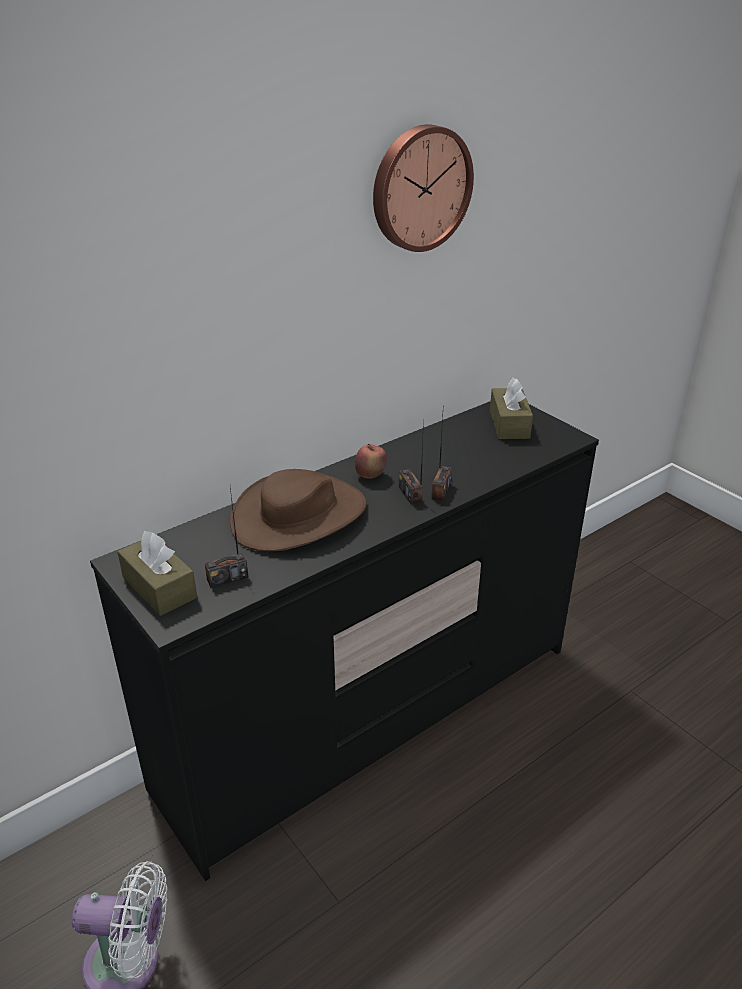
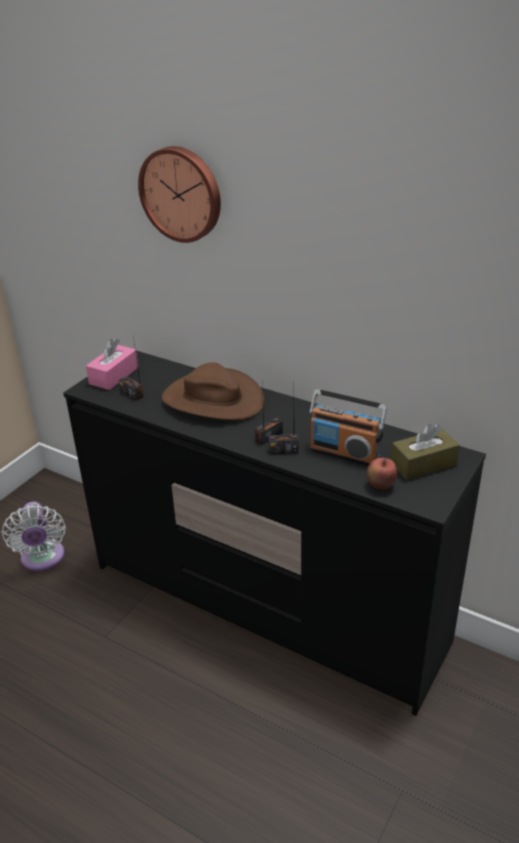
camera: 70 degrees right, 0 degrees up
(159, 587) = (114, 375): brown tissue box -> pink tissue box
(370, 475) = (283, 414): apple -> apple (380, 486)
(419, 188) = (390, 210): wall clock -> wall clock (182, 193)
(468, 458) = (344, 453): none -> radio

